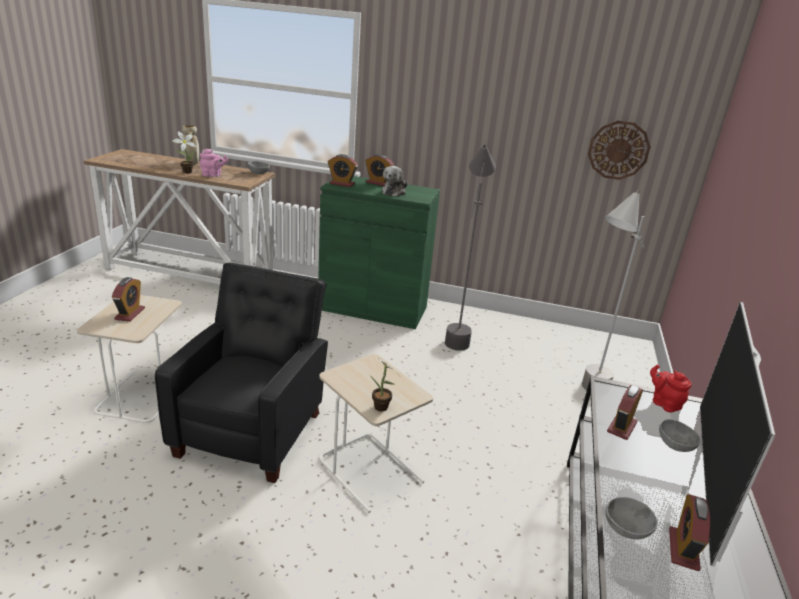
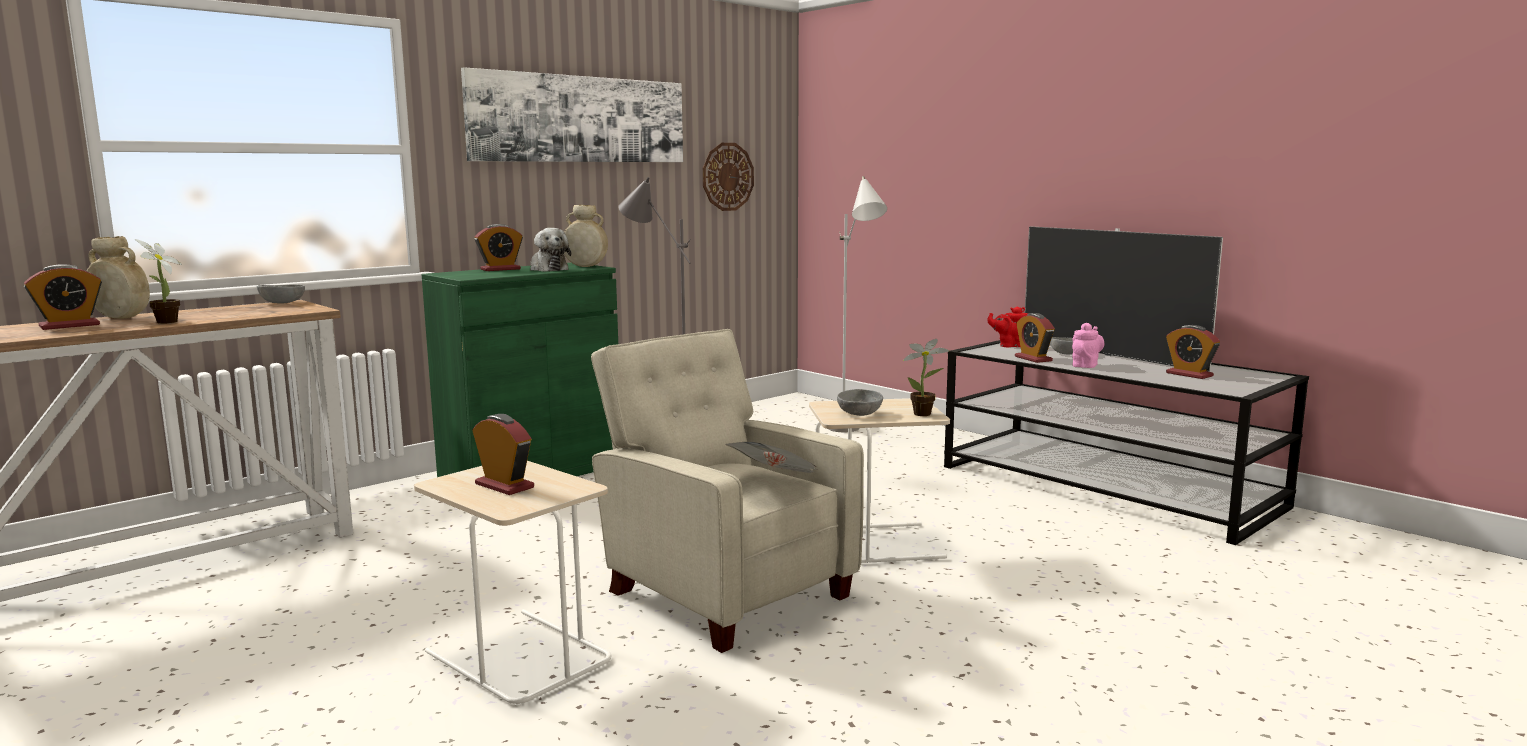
camera: 55 degrees left, 15 degrees down
(213, 175) = (227, 315): pink teapot -> pink teapot (1085, 365)
(233, 389) = (776, 483): none -> newspaper
(253, 430) = (724, 591): black armchair -> beige armchair
(342, 184) = (470, 275): alarm clock -> alarm clock (69, 326)
(420, 197) = (585, 266): none -> beige vase
(481, 88) = (580, 119): none -> picture
(626, 529) = (1163, 379): grey bowl -> grey bowl (860, 414)

